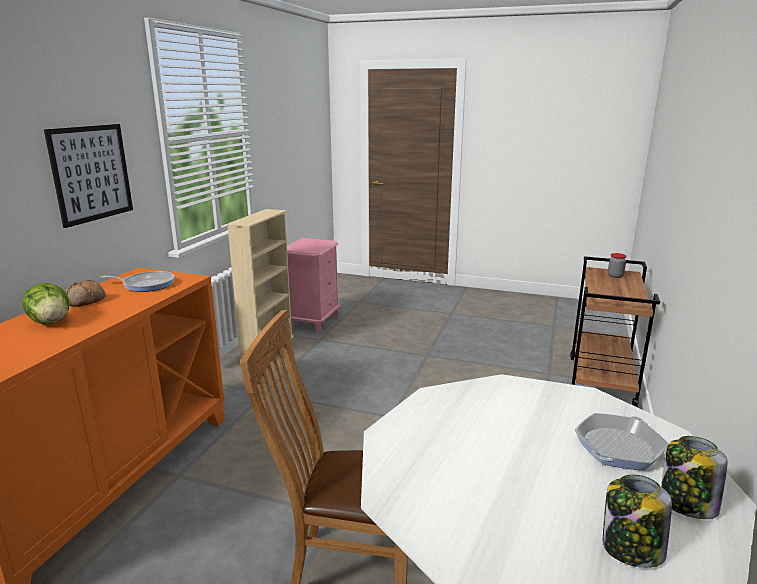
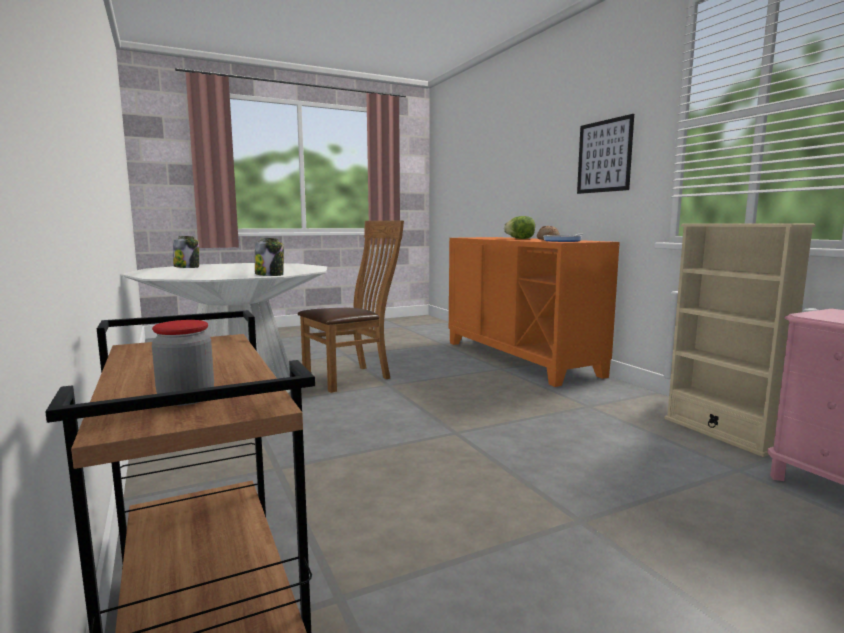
camera: 135 degrees right, 10 degrees down
(618, 447) = (191, 273): frying pan -> none
(686, 504) = (158, 271): jar -> jar (270, 275)

